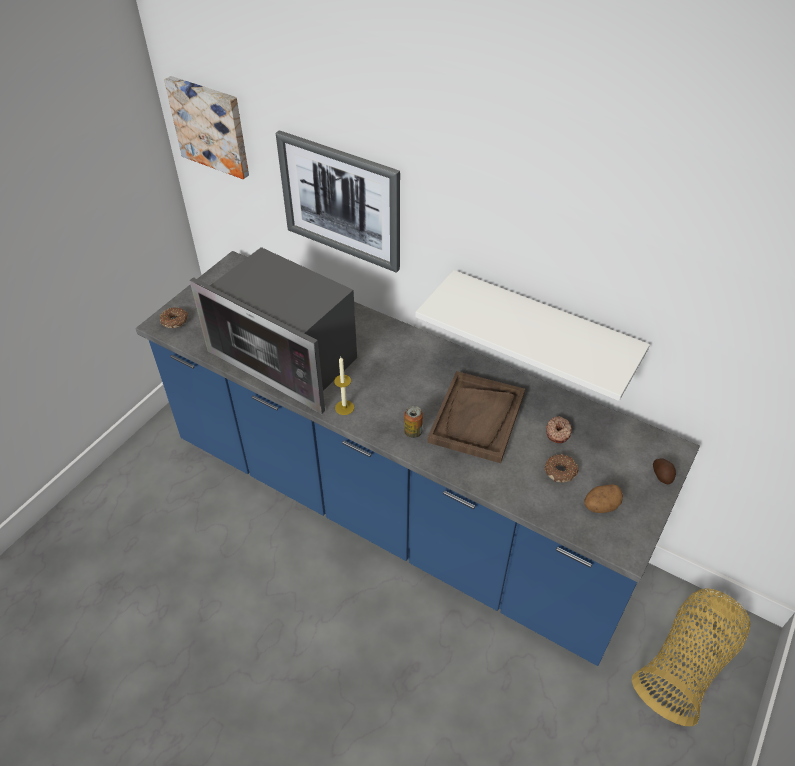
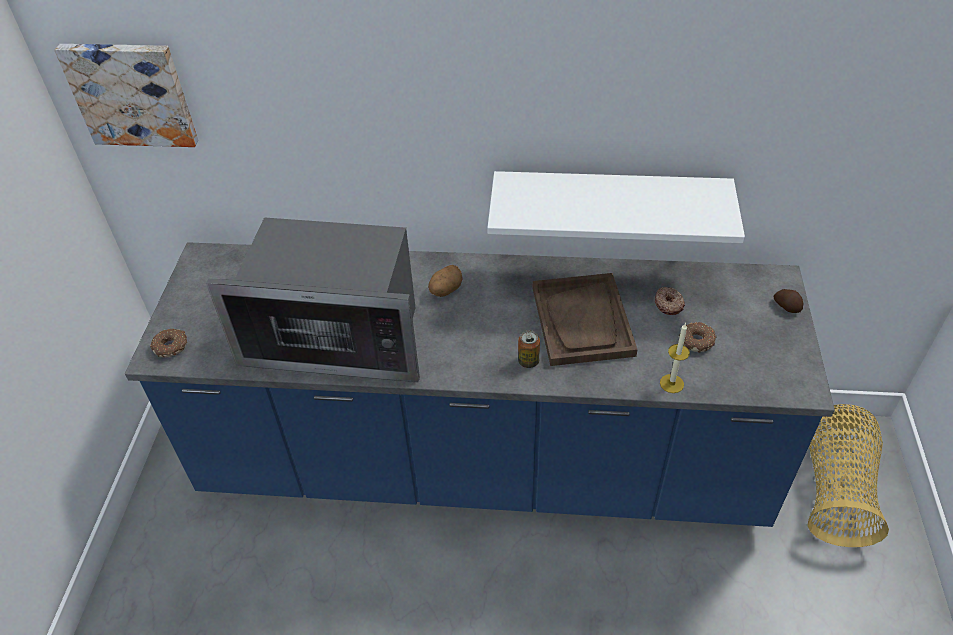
camera: 25 degrees left, 0 degrees up
(341, 201) = (335, 135): picture -> none
(344, 407) = (438, 365): candle -> candle (671, 383)
(600, 506) = (754, 358): potato -> potato (445, 290)

